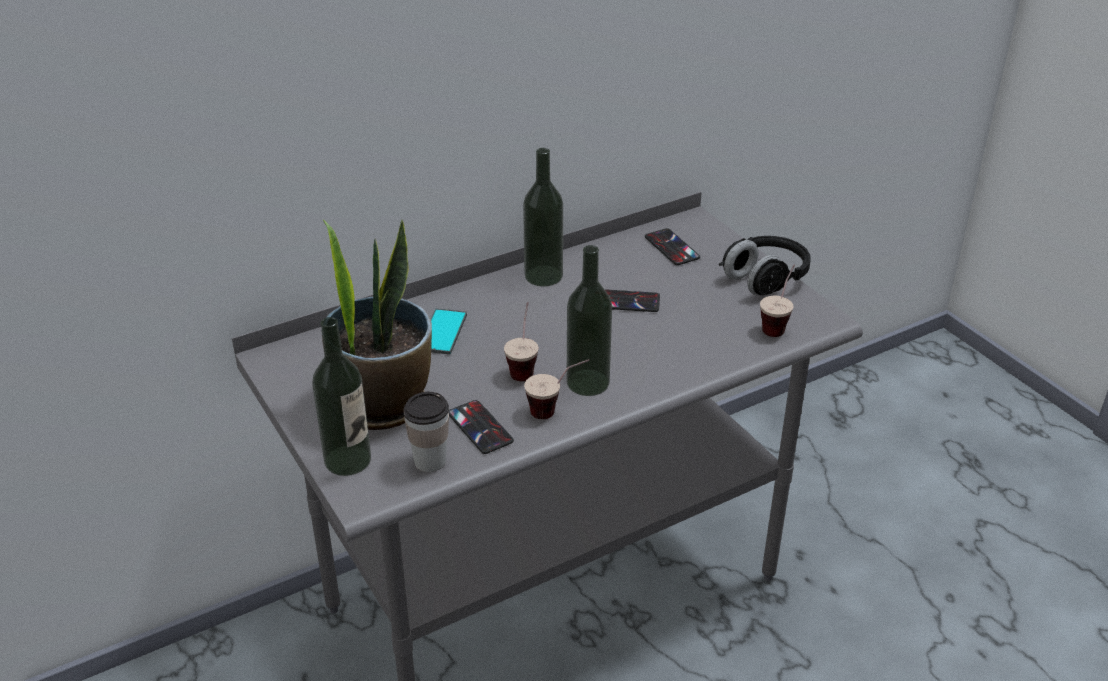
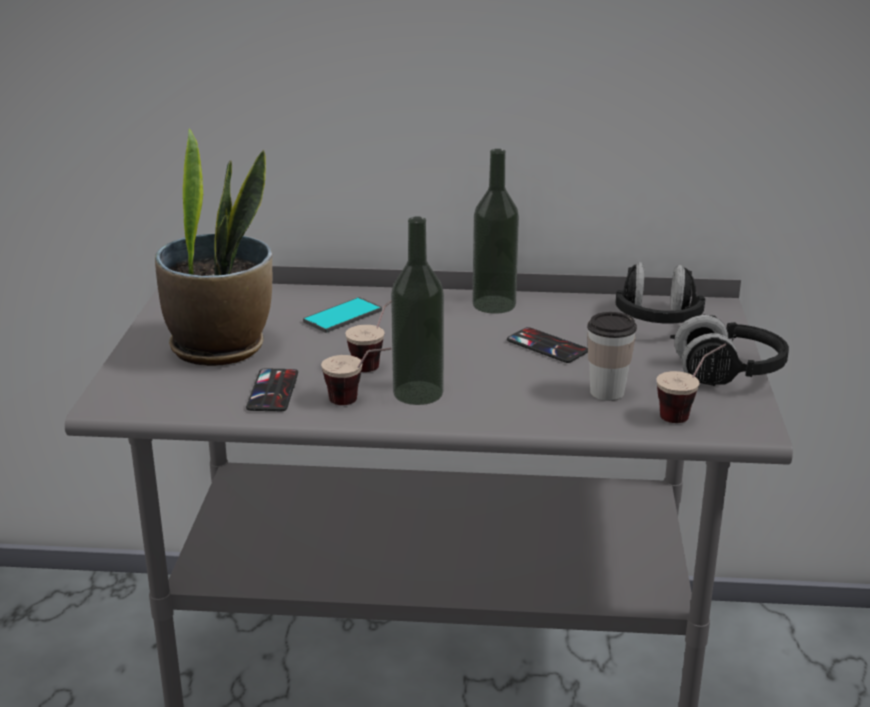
camera: 35 degrees right, 10 degrees down
(347, 460) = (135, 374): bottle -> none
(430, 461) = (196, 398): cup -> cup (607, 392)
(671, 247) = (657, 320): phone -> black headphones

